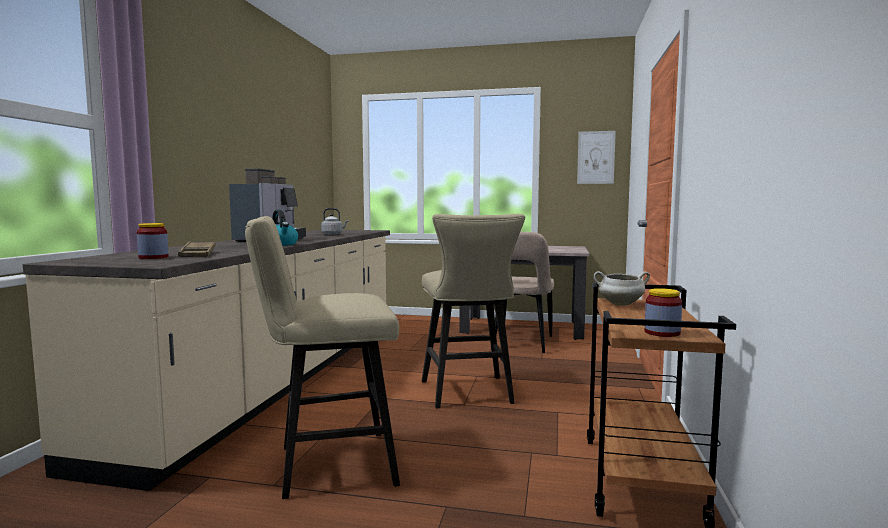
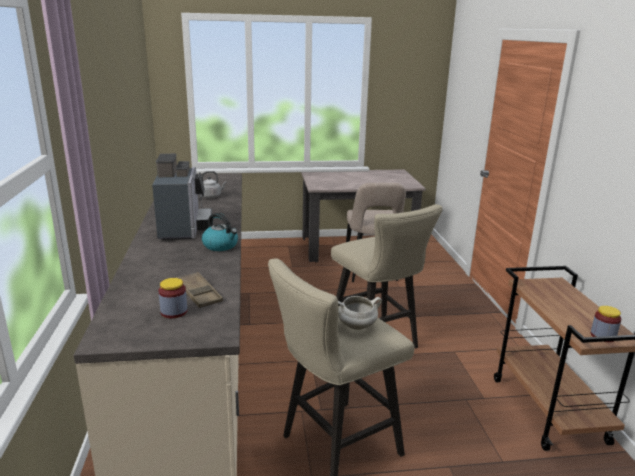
camera: 20 degrees left, 15 degrees up
(596, 157) = (418, 89): picture -> none
(620, 304) = (536, 291): white cooking pot -> white cooking pot (356, 326)

